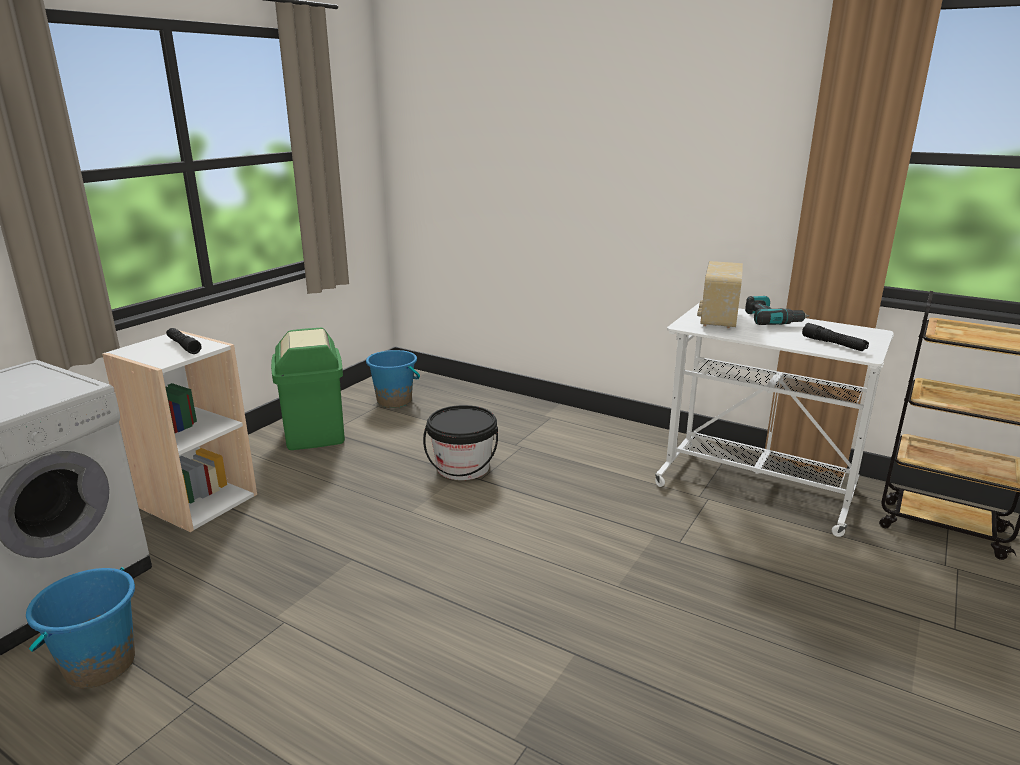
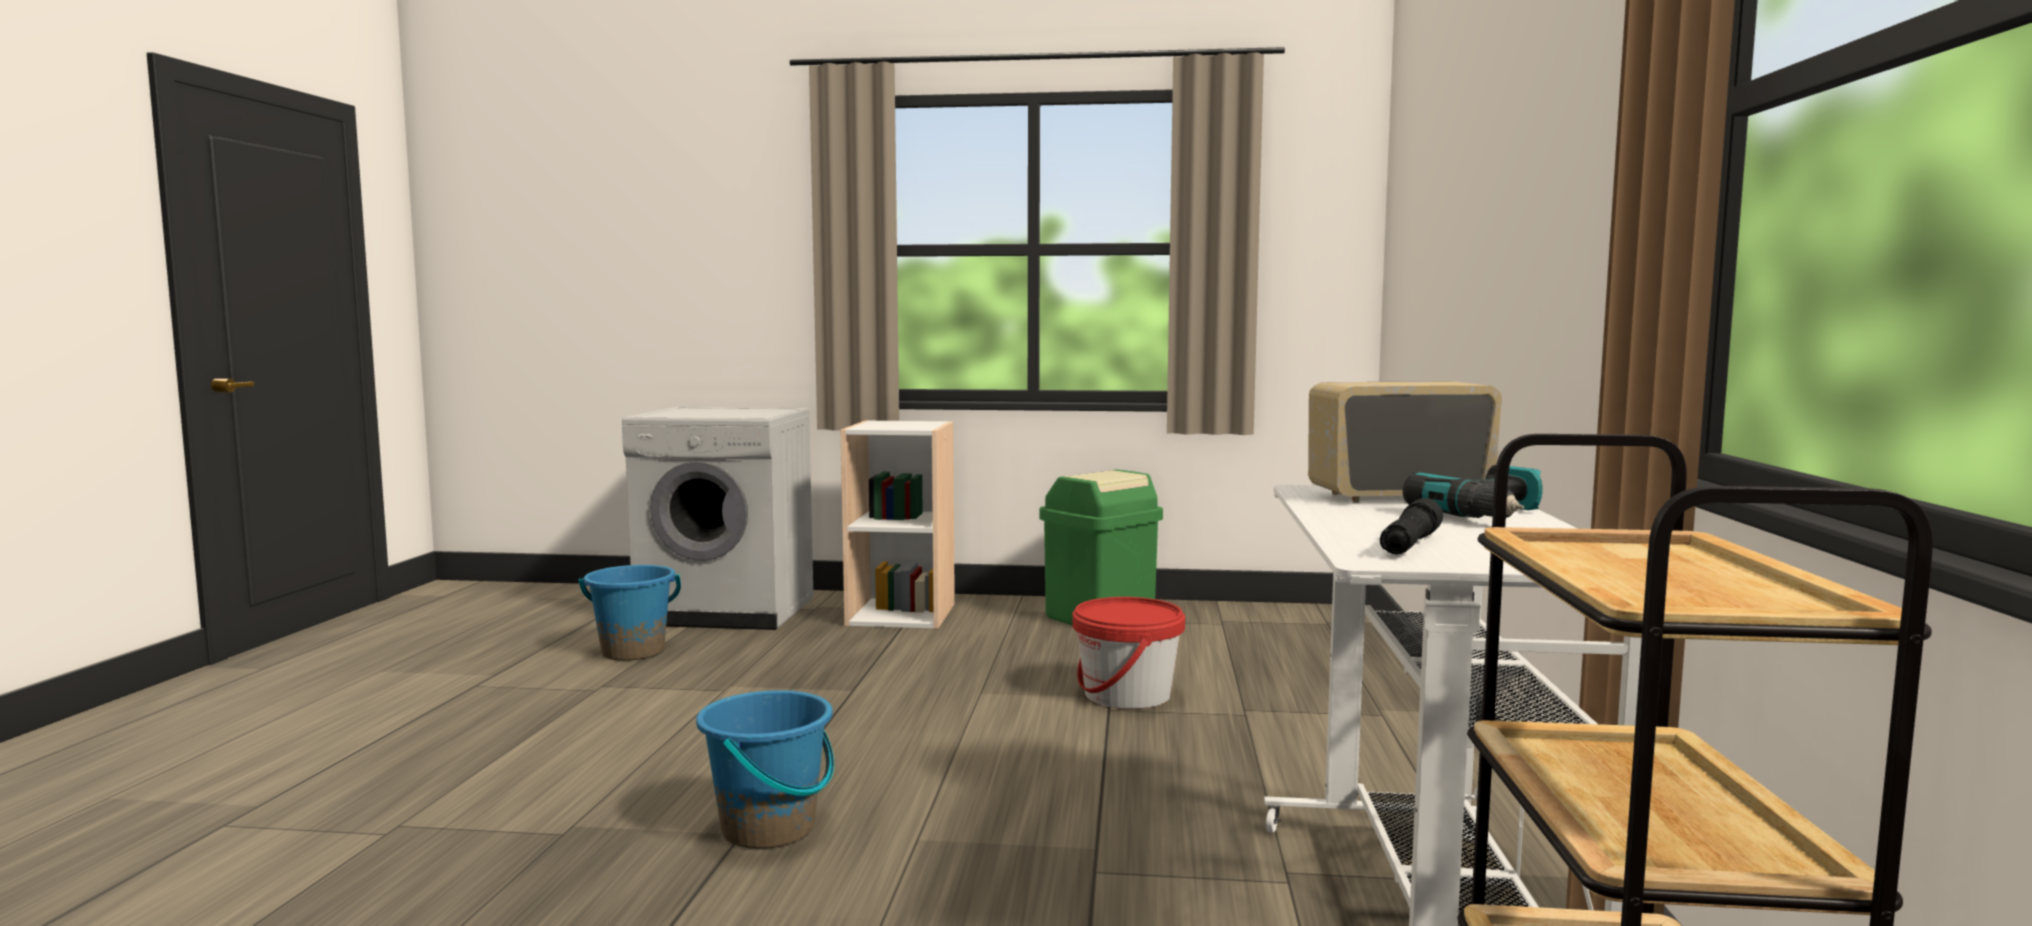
camera: 65 degrees right, 15 degrees down
(183, 346) = (910, 425): black flashlight -> none
(394, 401) = (1252, 627): blue bucket -> blue bucket (769, 829)
(463, 467) = (1127, 695): black bucket -> red bucket

